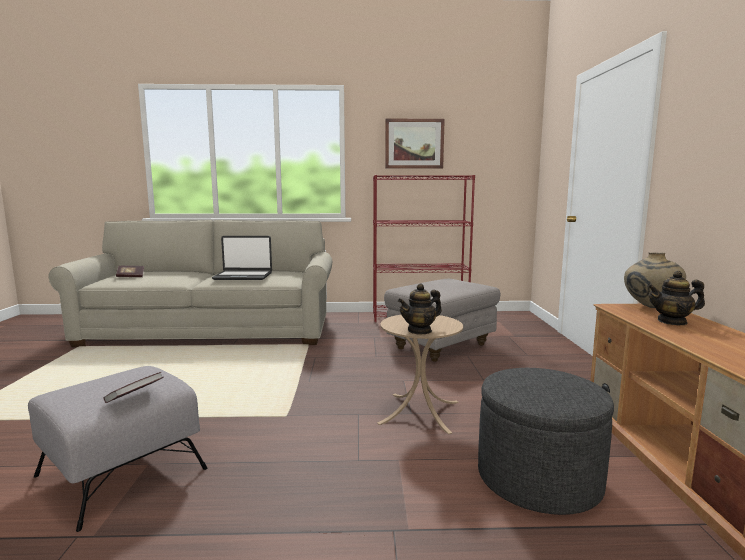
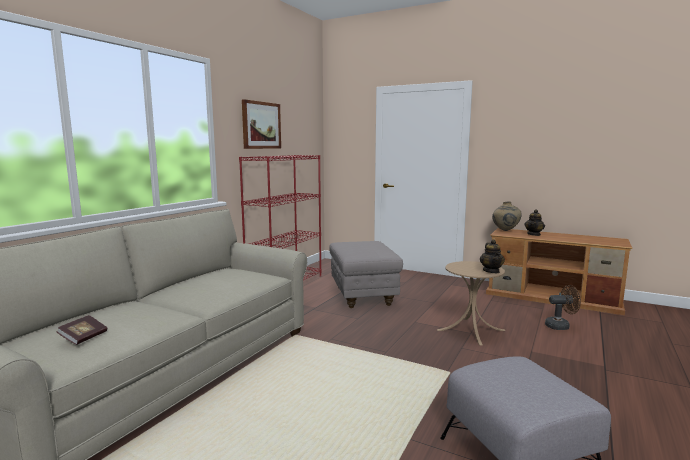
camera: 60 degrees left, 0 degrees up
(135, 397) = (555, 372): book -> none
(243, 276) = (220, 286): laptop -> none
(538, 479) = (560, 326): grey ottoman -> brown fan

